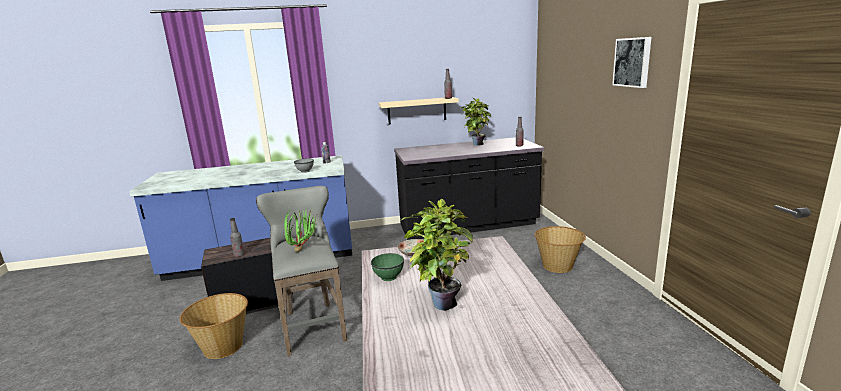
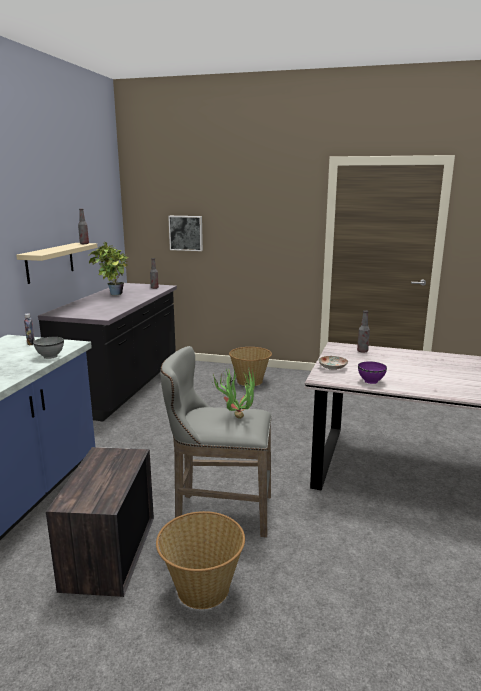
camera: 65 degrees left, 0 degrees up
(239, 255) = (119, 481): bottle -> bottle (362, 351)
(389, 277) = (371, 381): green bowl -> purple bowl
(440, 301) = (421, 374): potted plant -> none
(633, 62) = (276, 203): picture -> picture (186, 233)

